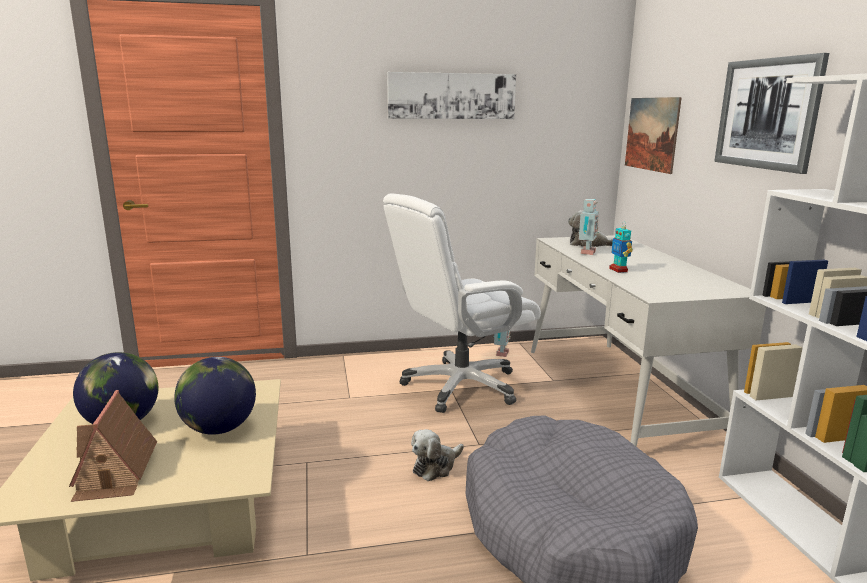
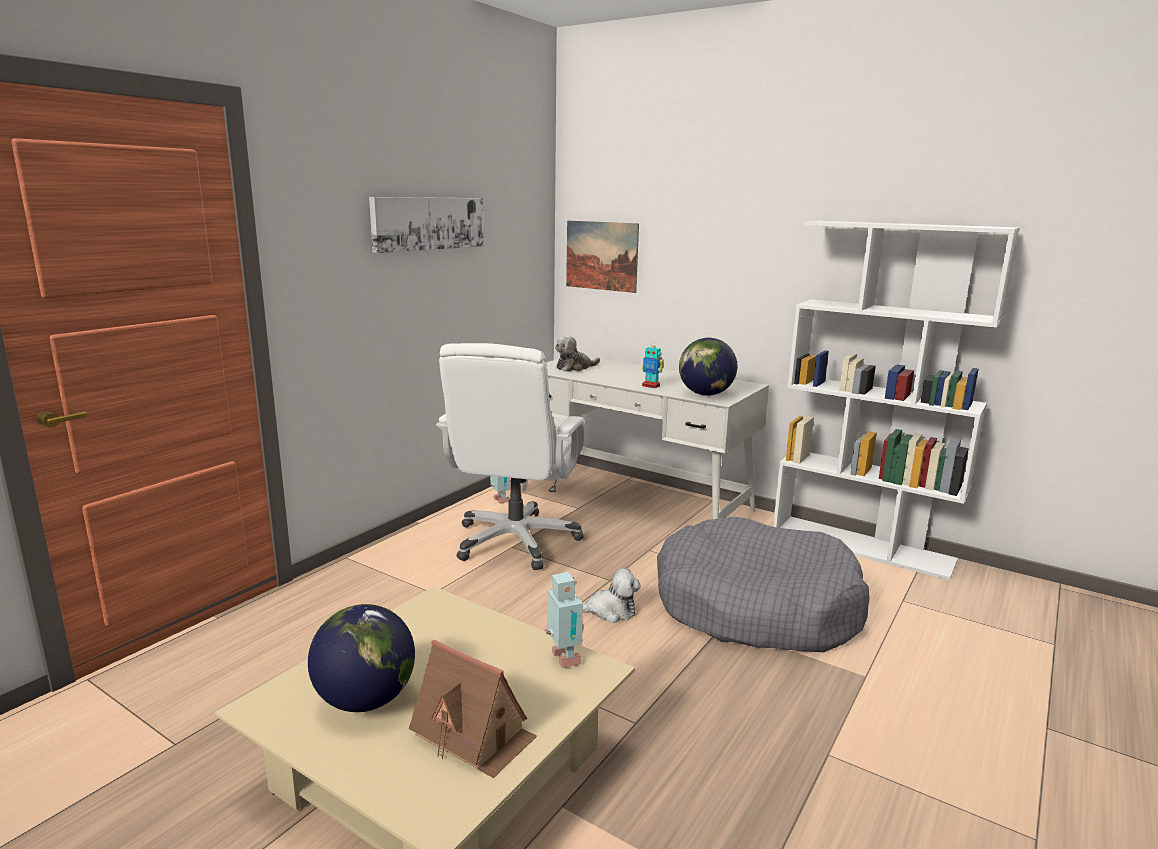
camera: 45 degrees left, 0 degrees up
(219, 429) = (482, 651): globe -> globe (706, 394)
(436, 466) = (609, 611): plush toy -> plush toy turned 90 degrees counterclockwise
(586, 253) = (593, 376): toy robot -> toy robot (563, 659)
(767, 114) = (743, 242): picture -> none

